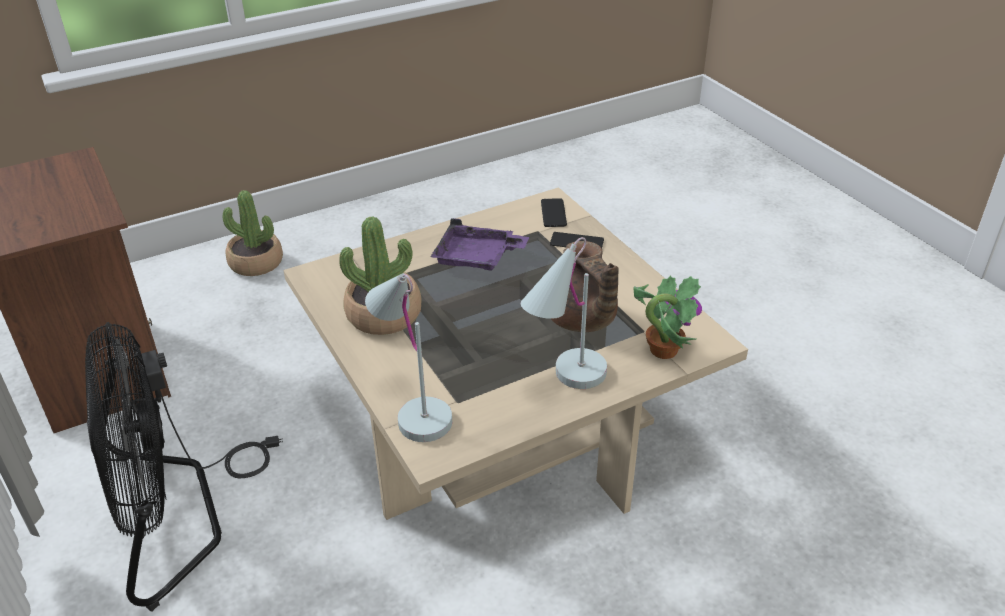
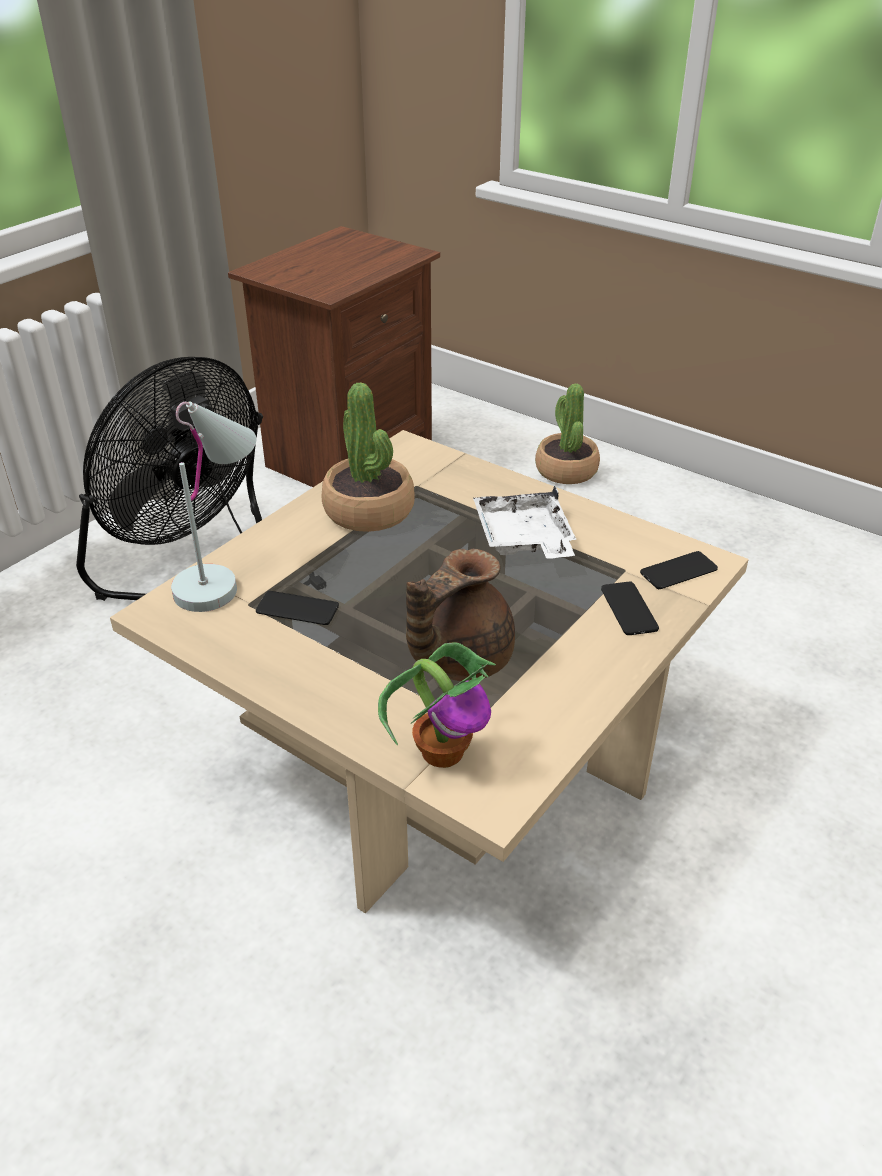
camera: 65 degrees right, 0 degrees up
(477, 258) = (524, 540): purple tray -> white tray
(482, 378) = (297, 609): none -> phone
(563, 382) = (323, 674): white table lamp -> none

